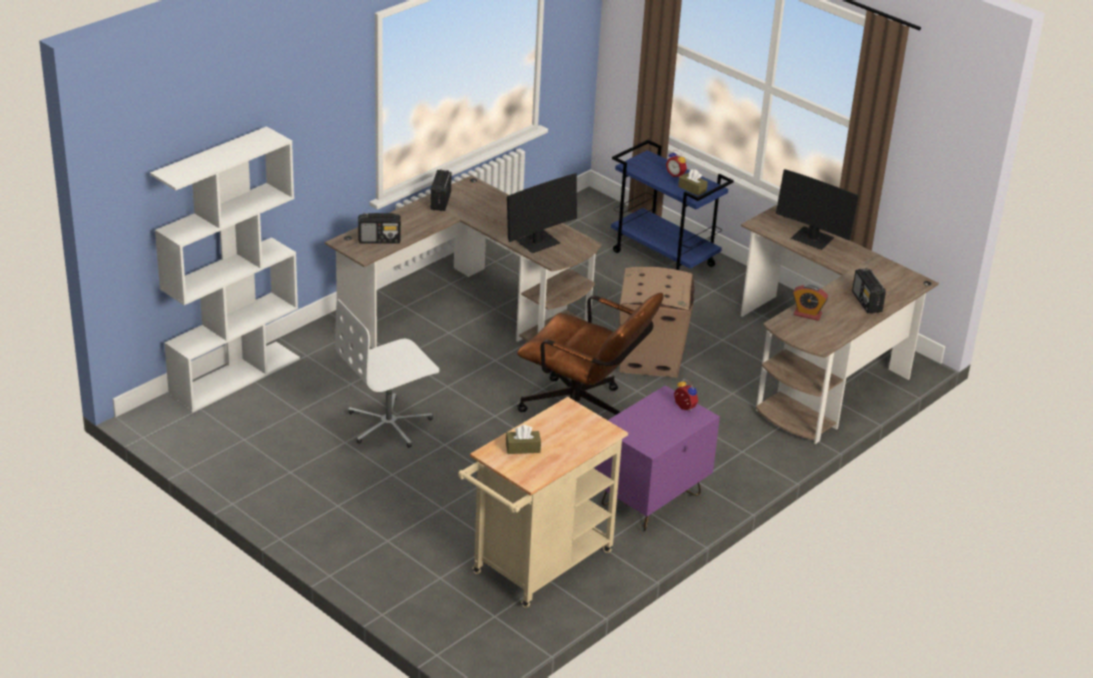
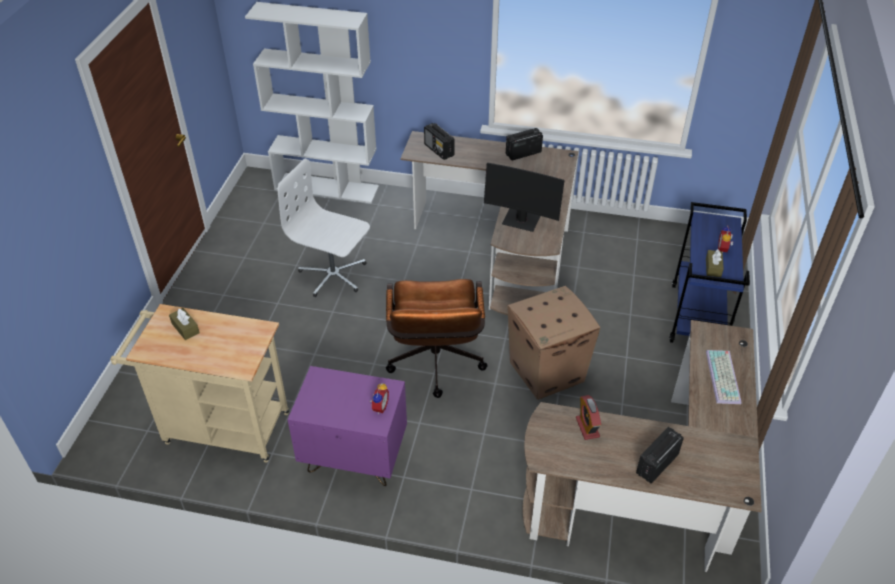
camera: 60 degrees right, 10 degrees up
(812, 239) = (724, 378): monitor -> keyboard

